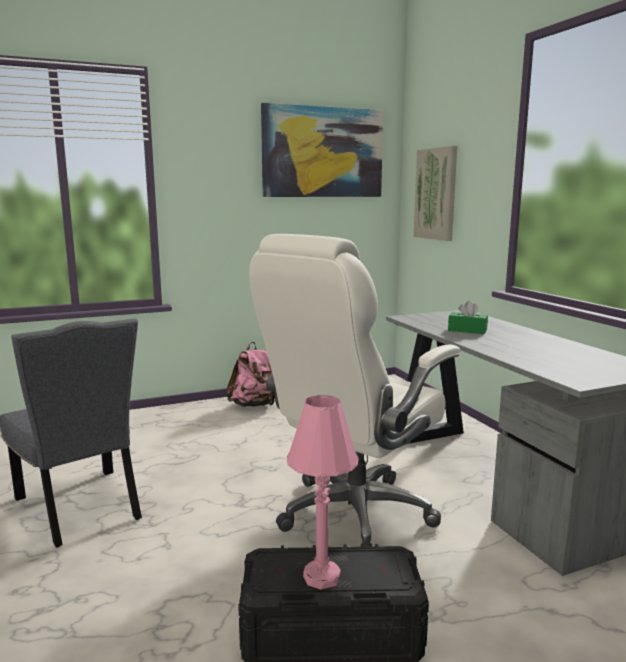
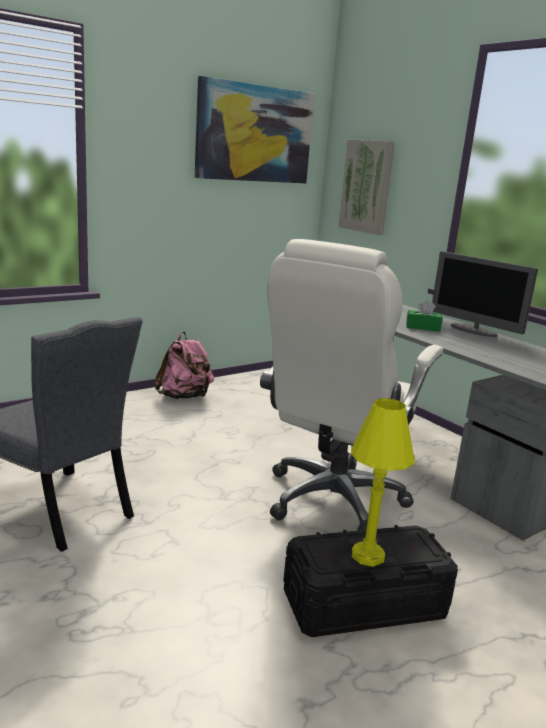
camera: 15 degrees left, 5 degrees up
(322, 576) = (368, 556): pink table lamp -> yellow table lamp
(526, 333) = (473, 330): none -> monitor

